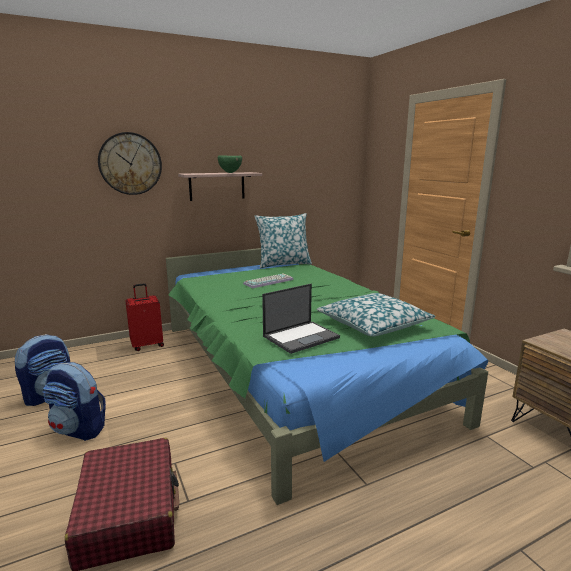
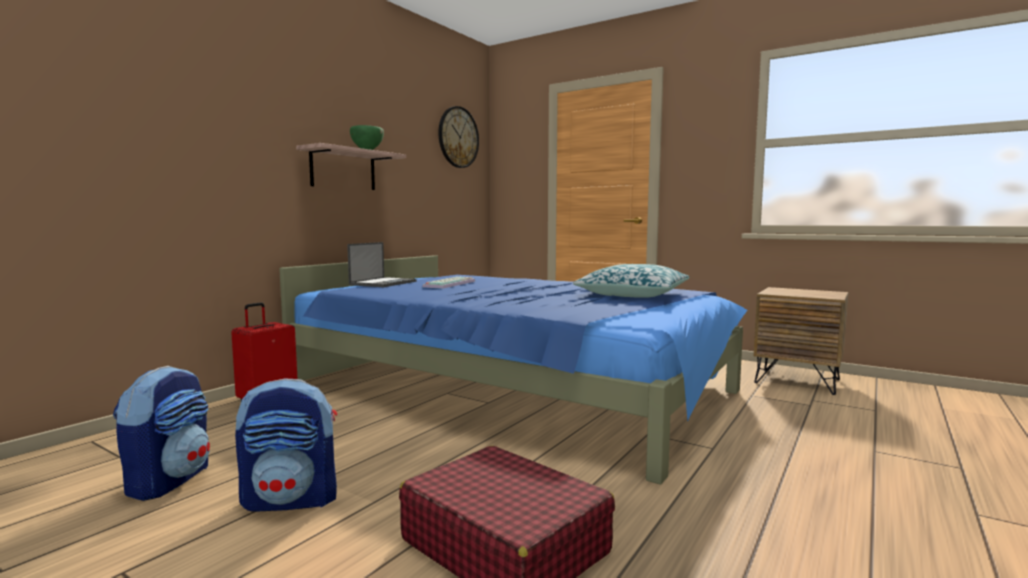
camera: 30 degrees left, 10 degrees down
(130, 164) = (232, 122): wall clock -> wall clock (458, 137)
(283, 264) = (431, 276): pillow -> none
(294, 370) = (510, 388): green bed -> blue bed
(301, 337) = (590, 303): laptop -> laptop (383, 283)

